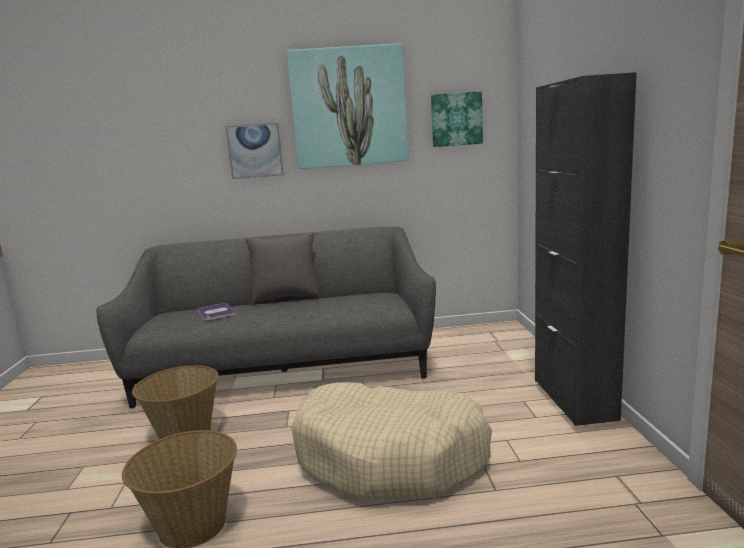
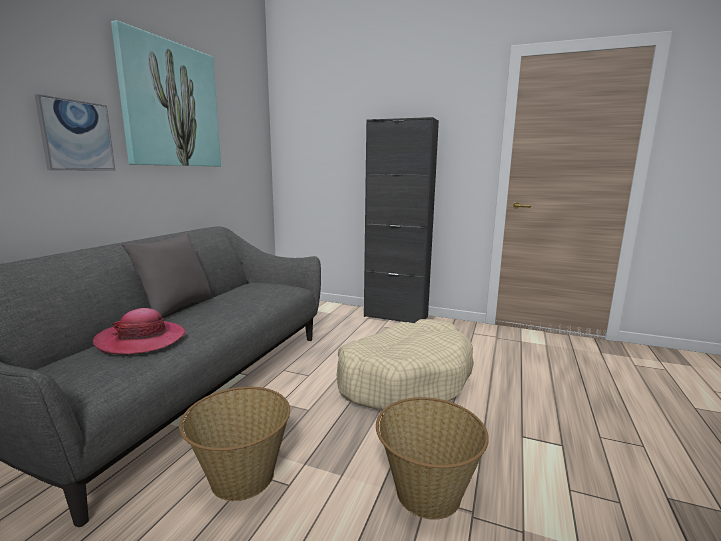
camera: 65 degrees left, 0 degrees up
(216, 312) = (141, 340): book -> hat
(456, 119) = (242, 135): picture -> none

